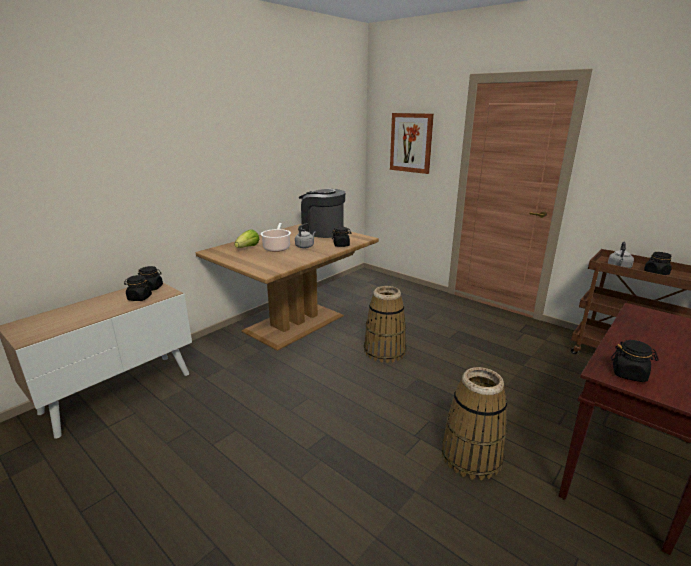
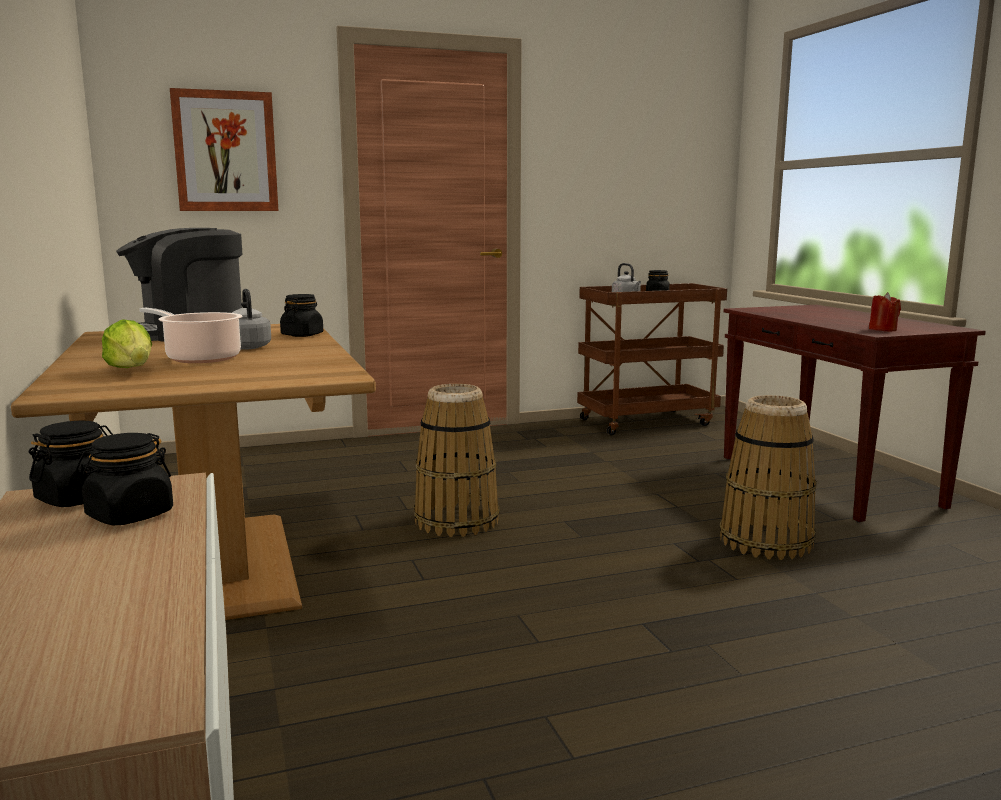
camera: 60 degrees left, 10 degrees down
(629, 374) = (883, 329): black jar -> red candle

